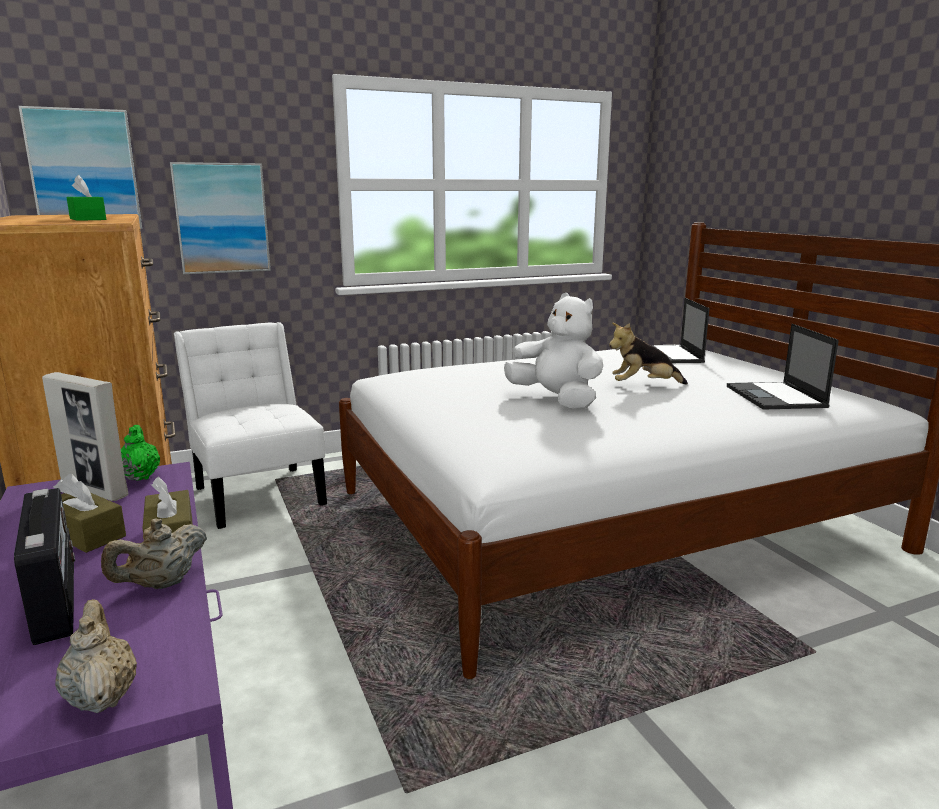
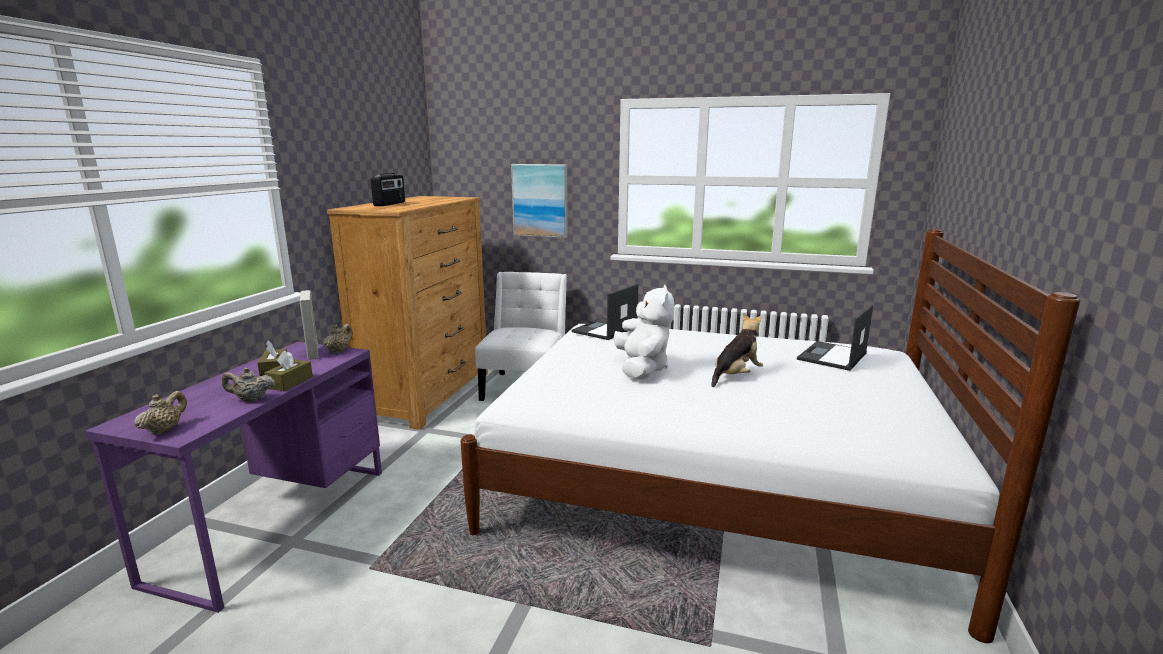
camera: 40 degrees right, 0 degrees up
(57, 600) = (219, 393): radio -> radio (390, 204)
(84, 170) = (468, 168): picture -> none
(88, 219) = (409, 205): green tissue box -> none
(140, 476) = (339, 351): green teapot -> beige teapot
(643, 386) = (736, 376): plush toy -> plush toy turned 105 degrees clockwise
(776, 397) = (831, 416): laptop -> laptop (605, 329)

